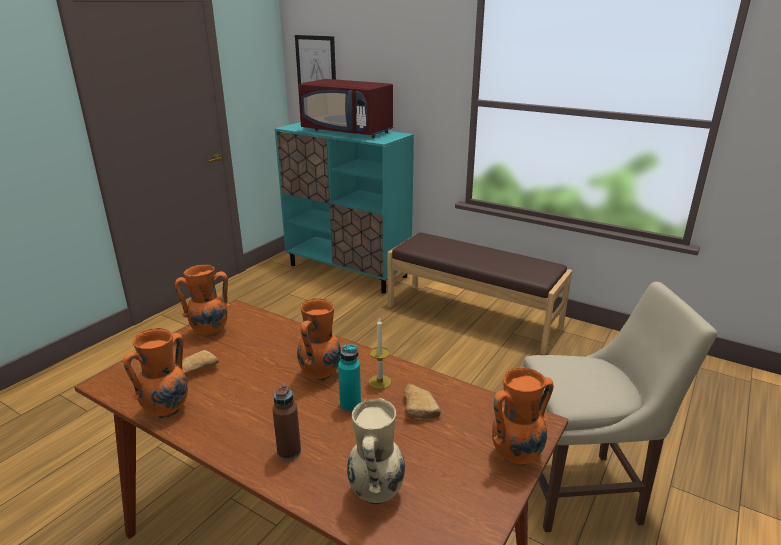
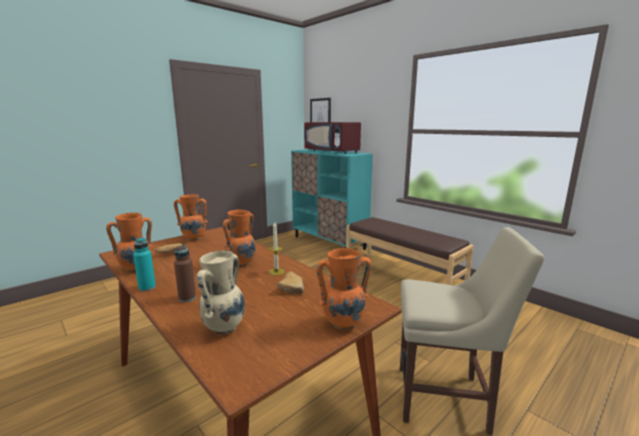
camera: 15 degrees right, 10 degrees down
(350, 405) = (247, 281): turquoise bottle -> turquoise bottle (147, 287)

